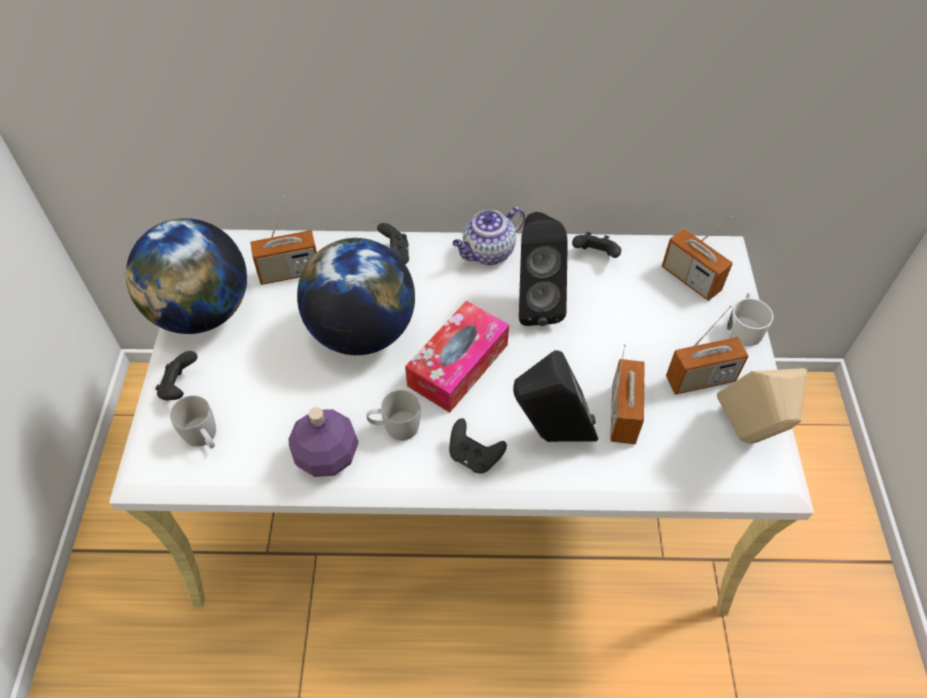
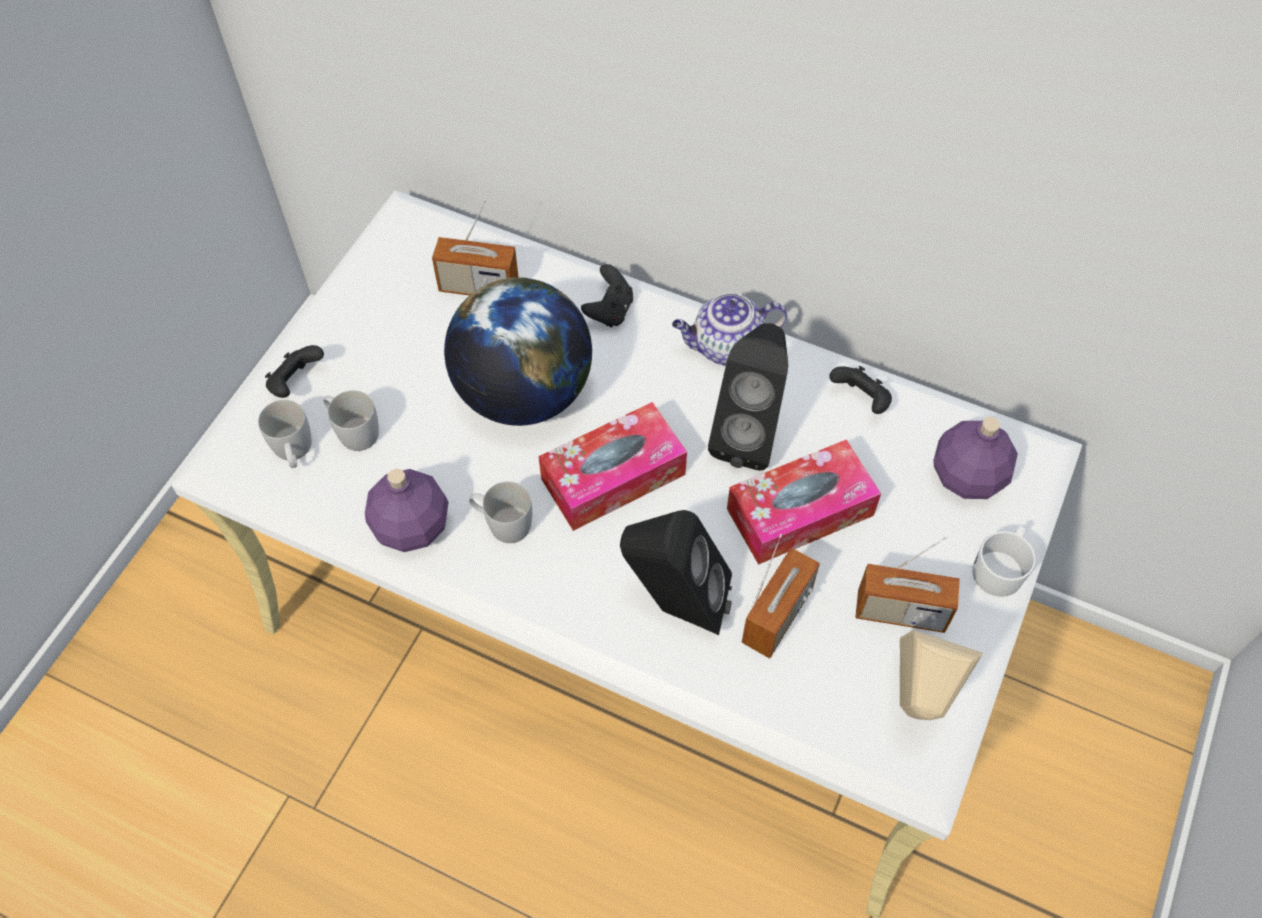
camera: 25 degrees right, 5 degrees up
(202, 312) = (359, 302): globe -> none
(244, 405) = (353, 430): none -> white mug
(474, 456) = (572, 594): black game controller -> none
(598, 340) = (800, 512): none -> tissue box
(690, 279) = (968, 477): radio -> purple bottle

